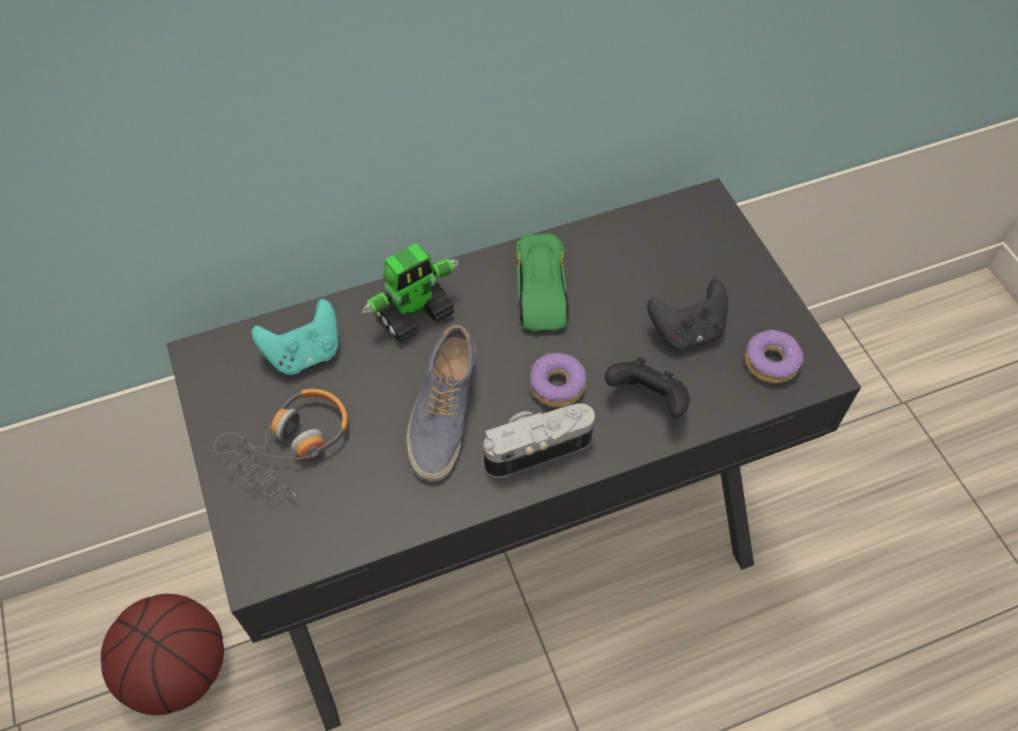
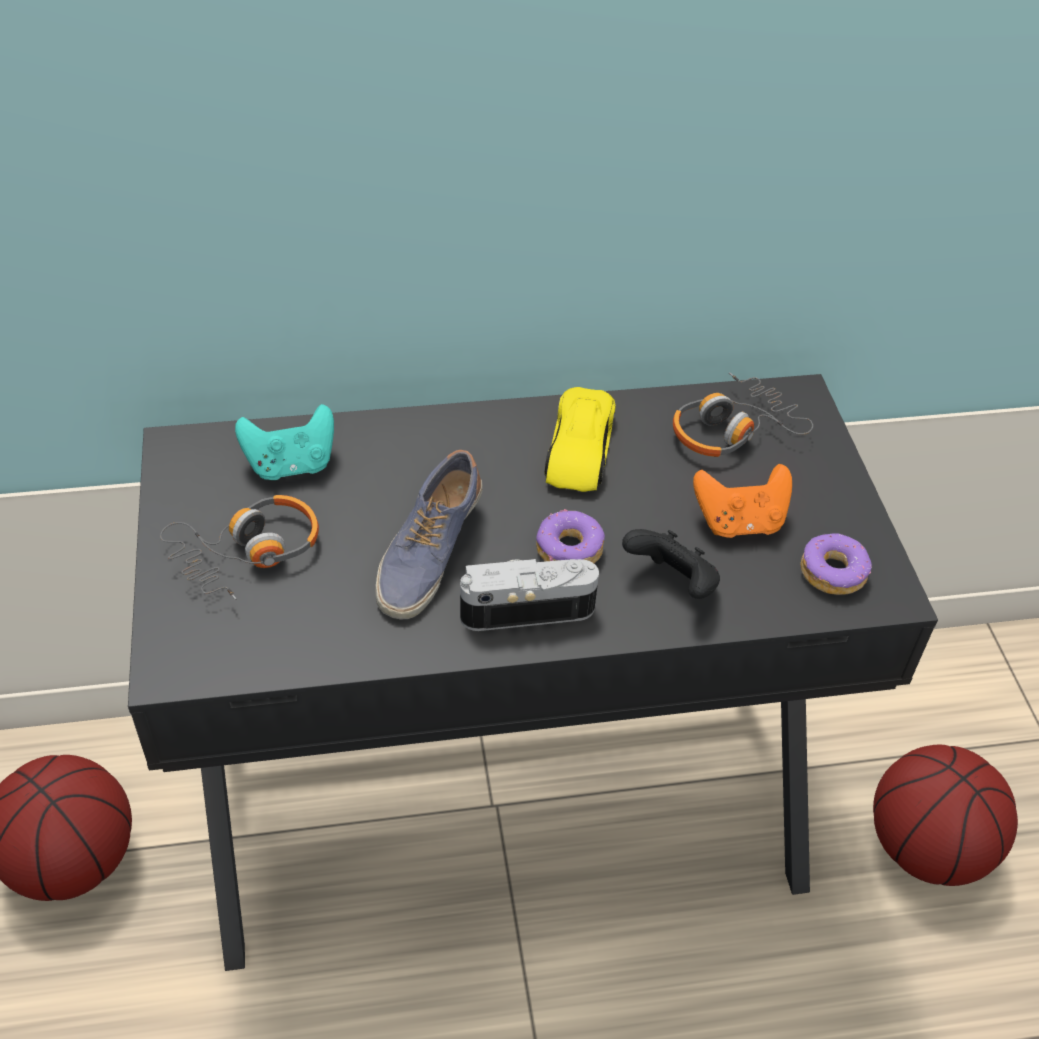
camera: 10 degrees right, 10 degrees down
(414, 312) = (426, 447): toy robot -> none
(541, 289) = (579, 449): green toy car -> yellow toy car
(661, 246) = (732, 430): none -> headphones
(687, 331) = (739, 522): black game controller -> orange game controller
(831, 511) = (926, 849): none -> basketball

